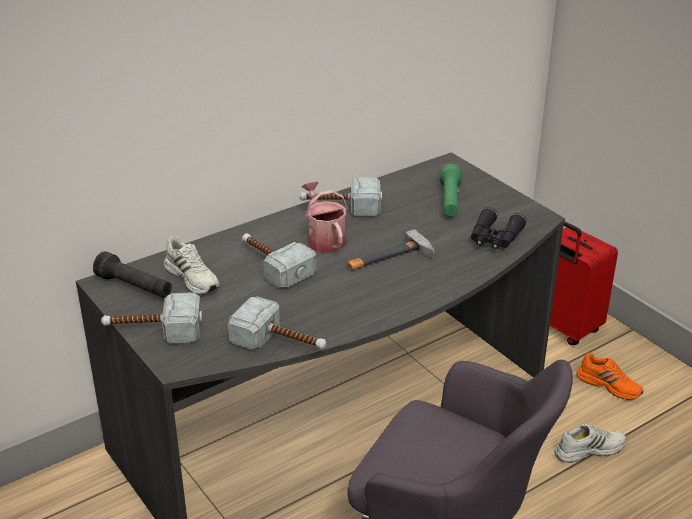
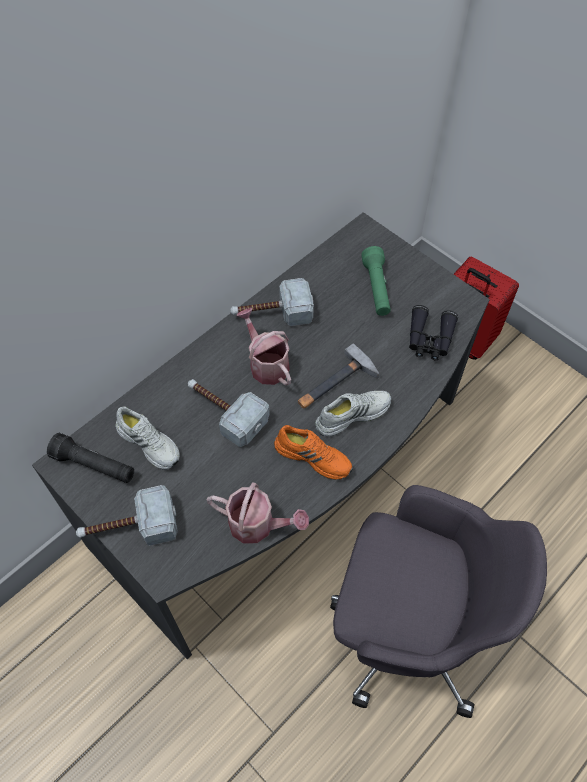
camera: 10 degrees left, 25 degrees up
(281, 343) = (257, 525): hammer -> watering can
(589, 449) = (503, 477): white shoe -> white shoe (352, 414)
(609, 385) = (510, 401): orange shoe -> orange shoe (314, 456)

